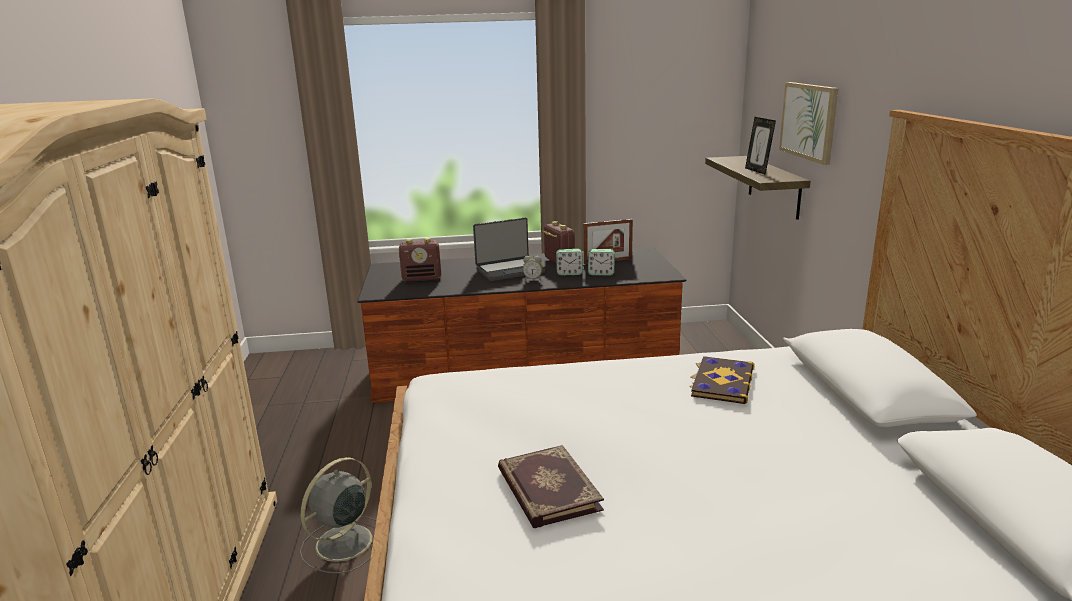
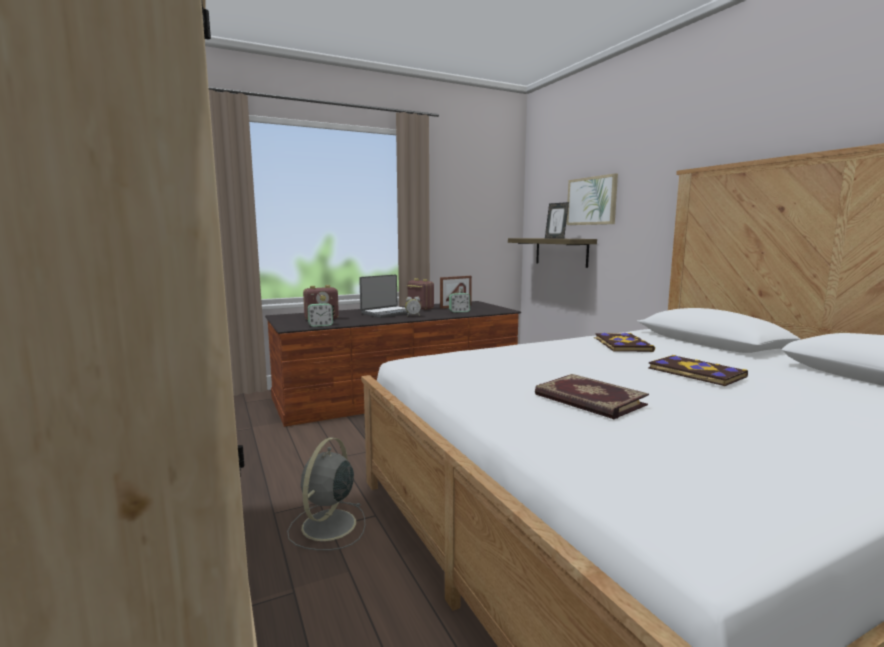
camera: 20 degrees left, 10 degrees down
(569, 273) = (436, 312): alarm clock -> alarm clock (320, 325)
(738, 460) = (695, 373): none -> book

